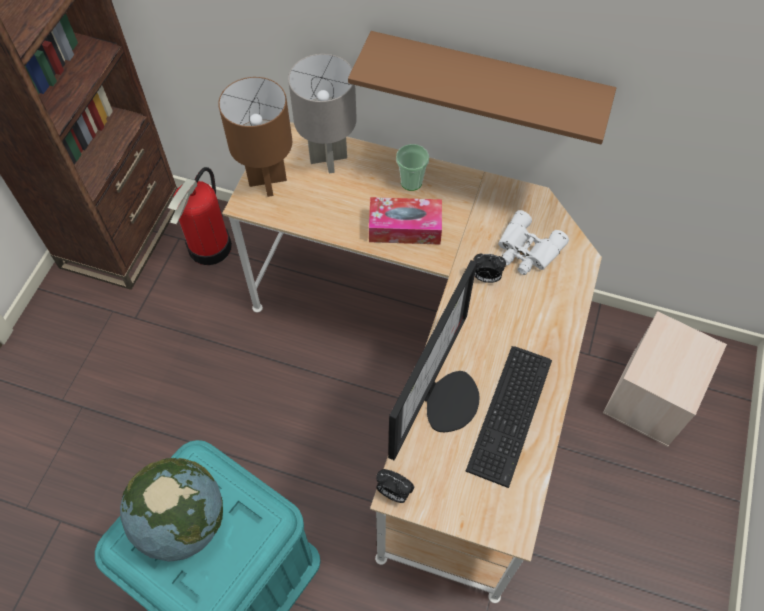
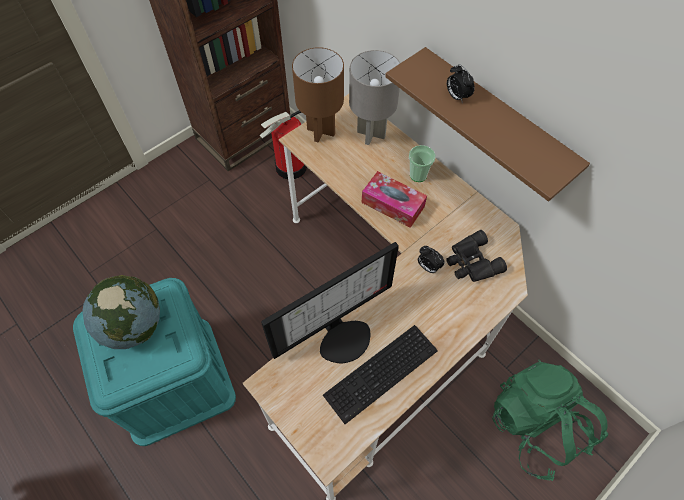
camera: 30 degrees right, 0 degrees up
(393, 492) = (264, 381): alarm clock -> alarm clock (456, 96)
(527, 251) = (471, 262): white binoculars -> black binoculars
(651, 398) = (535, 425): beige storage box -> green backpack

